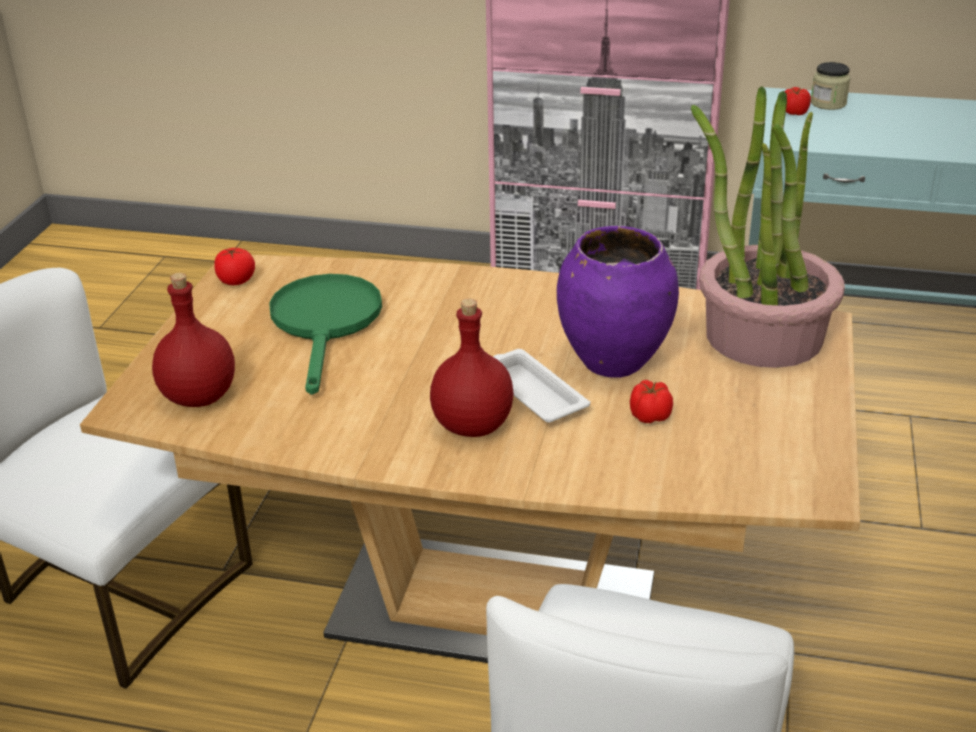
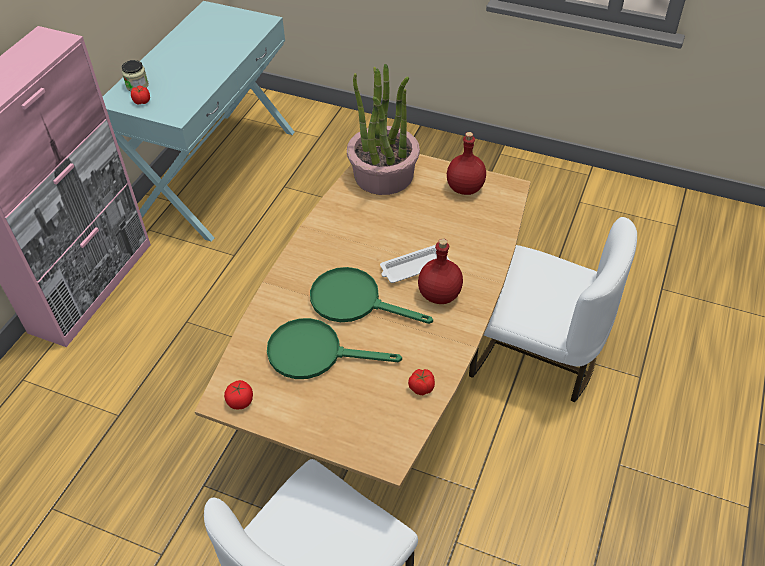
camera: 80 degrees left, 15 degrees up
(200, 396) = (383, 419): red bottle -> red bottle (464, 188)
(438, 344) = (355, 301): none -> green frying pan
(613, 362) = (393, 232): purple vase -> none
(649, 415) = (444, 228): tomato -> tomato (421, 387)

